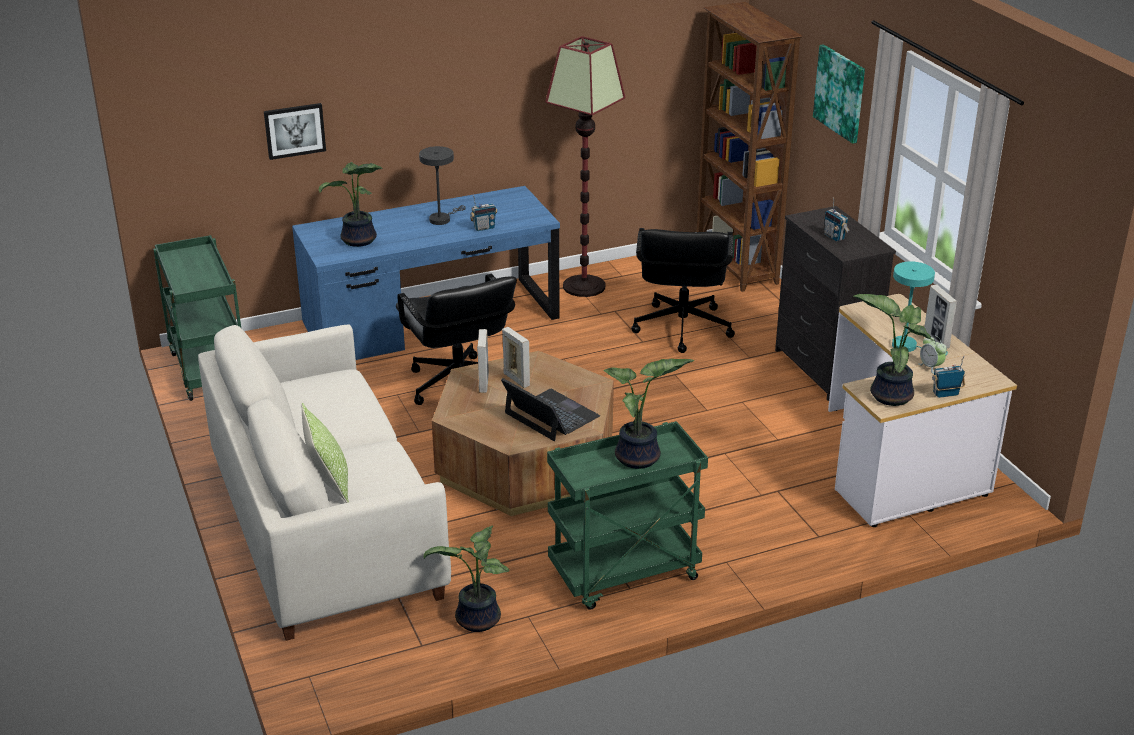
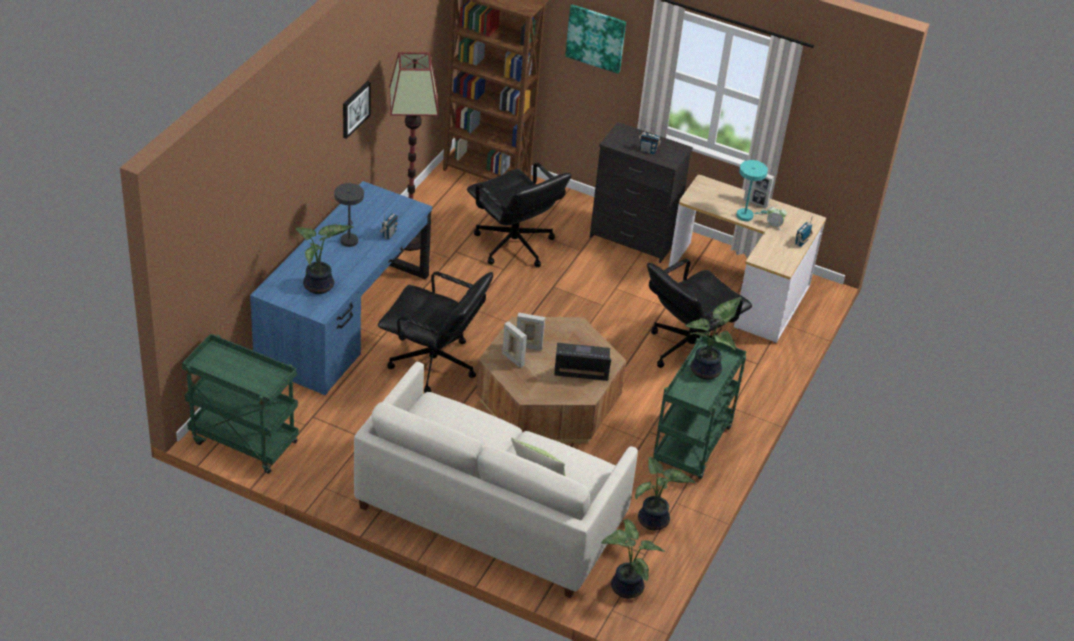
camera: 45 degrees left, 10 degrees up
(294, 130) = (249, 219): picture -> picture (355, 109)
(749, 487) = (688, 350): none -> black office chair
(889, 395) = (776, 257): potted plant -> potted plant (624, 587)

